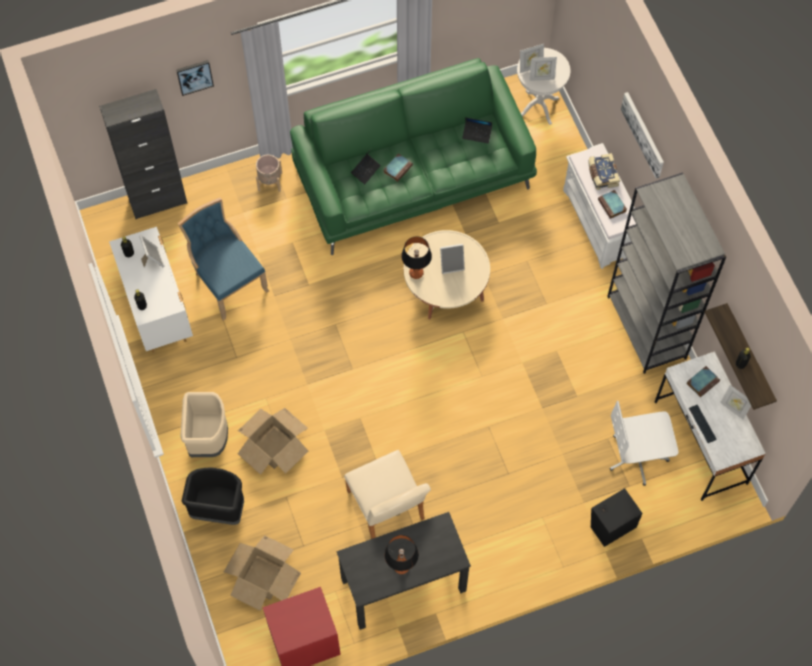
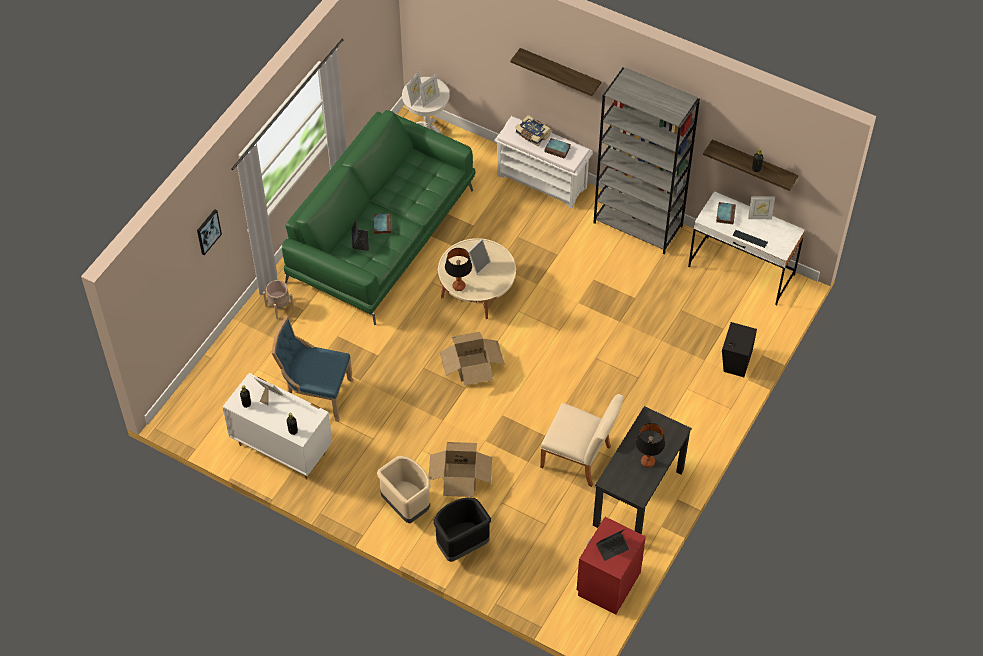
camera: 40 degrees left, 10 degrees down
(158, 201) = (206, 376): black cabinet -> none
(263, 577) = (538, 564): cardboard box -> cardboard box (472, 366)
(477, 134) = (416, 167): laptop -> laptop (612, 548)
(637, 456) = (710, 307): white office chair -> none
(643, 134) = (560, 72): picture -> shelf

